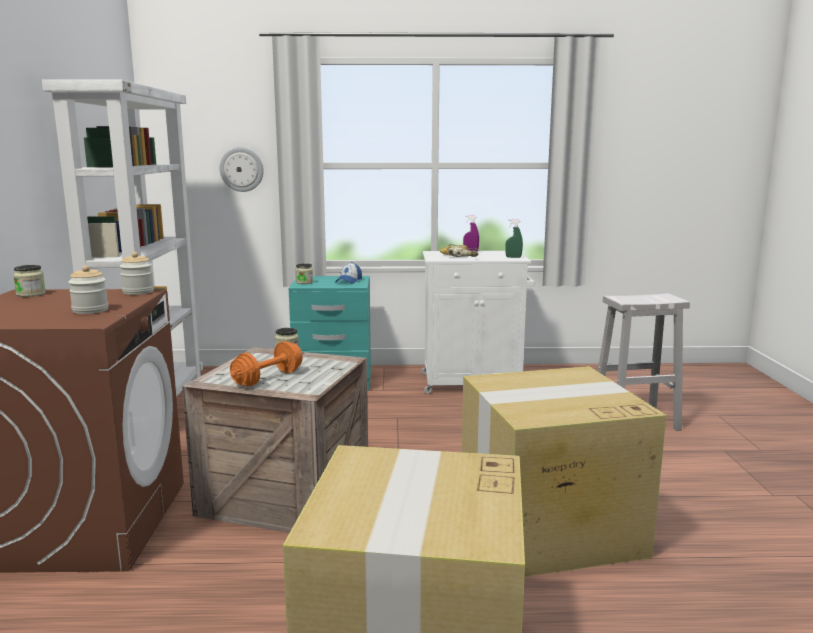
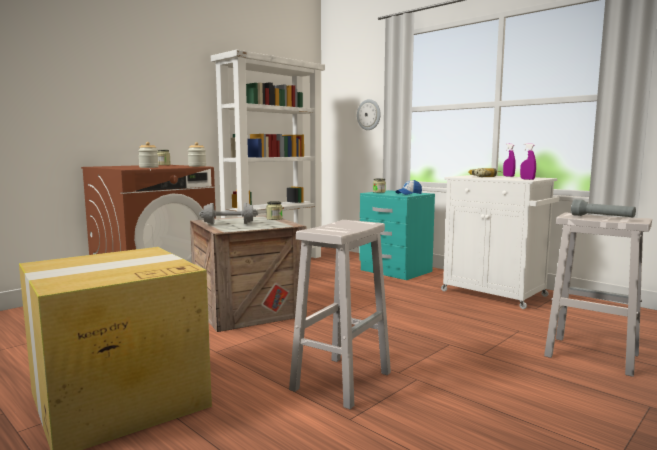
camera: 45 degrees right, 5 degrees down
(268, 378) = (229, 224): orange dumbbell -> grey dumbbell
(513, 257) = (527, 179): green spray bottle -> purple spray bottle
(547, 527) = (342, 380): cardboard box -> white stool
(646, 299) = (602, 217): none -> grey flashlight

